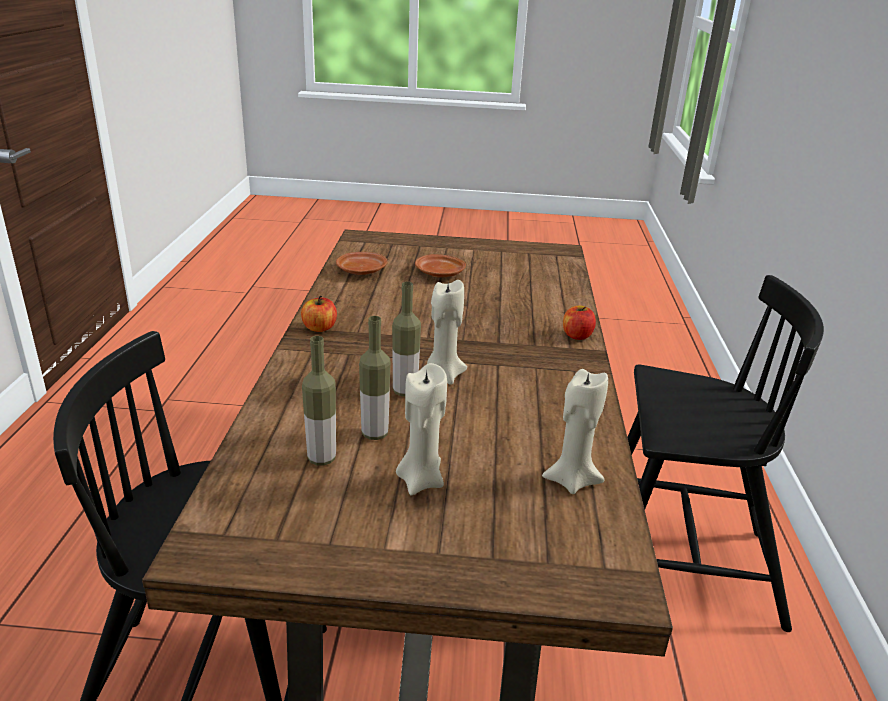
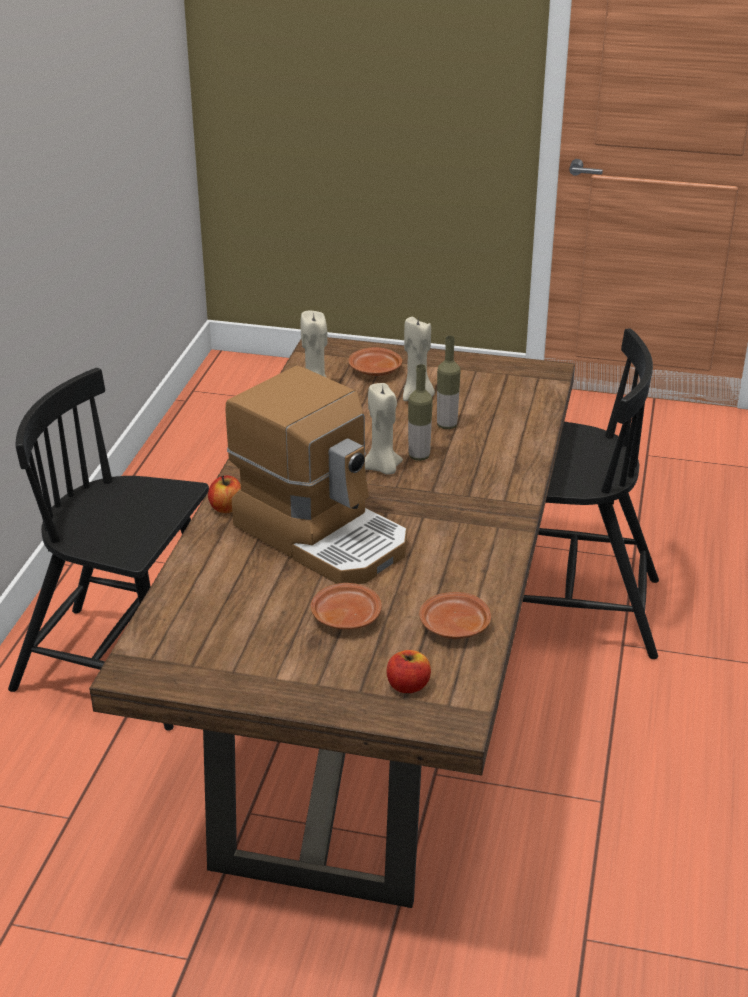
camera: 170 degrees left, 5 degrees up
(319, 328) = (501, 528): apple -> apple (408, 685)
(322, 458) = (485, 411): bottle -> none
(478, 318) = (323, 535): none -> coffee machine
(498, 530) = (375, 370): none -> brown plate

